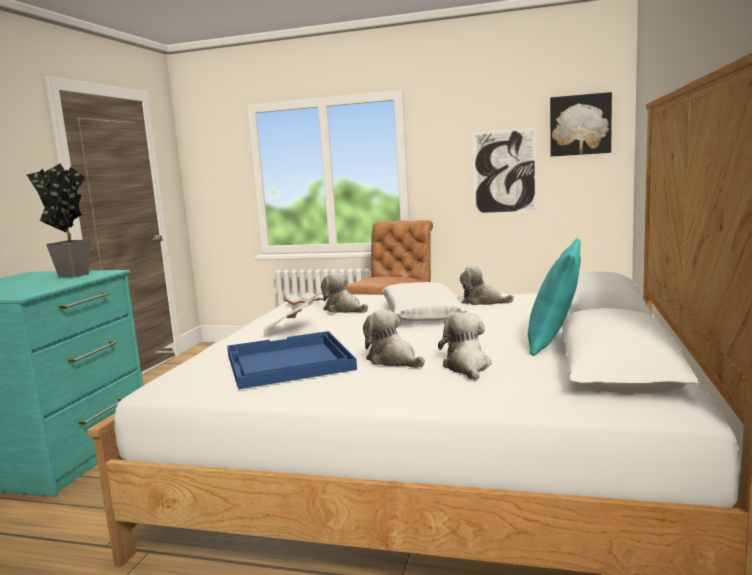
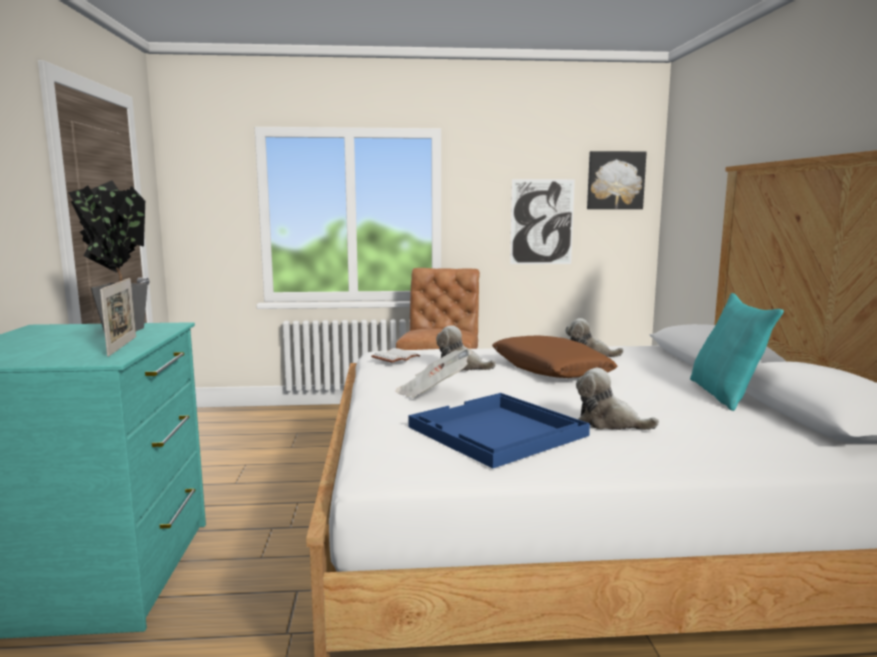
camera: 20 degrees left, 0 degrees up
(48, 286) = (122, 346): none -> picture frame
(421, 314) = (550, 370): white pillow -> brown pillow
(467, 367) = (693, 426): plush toy -> none

